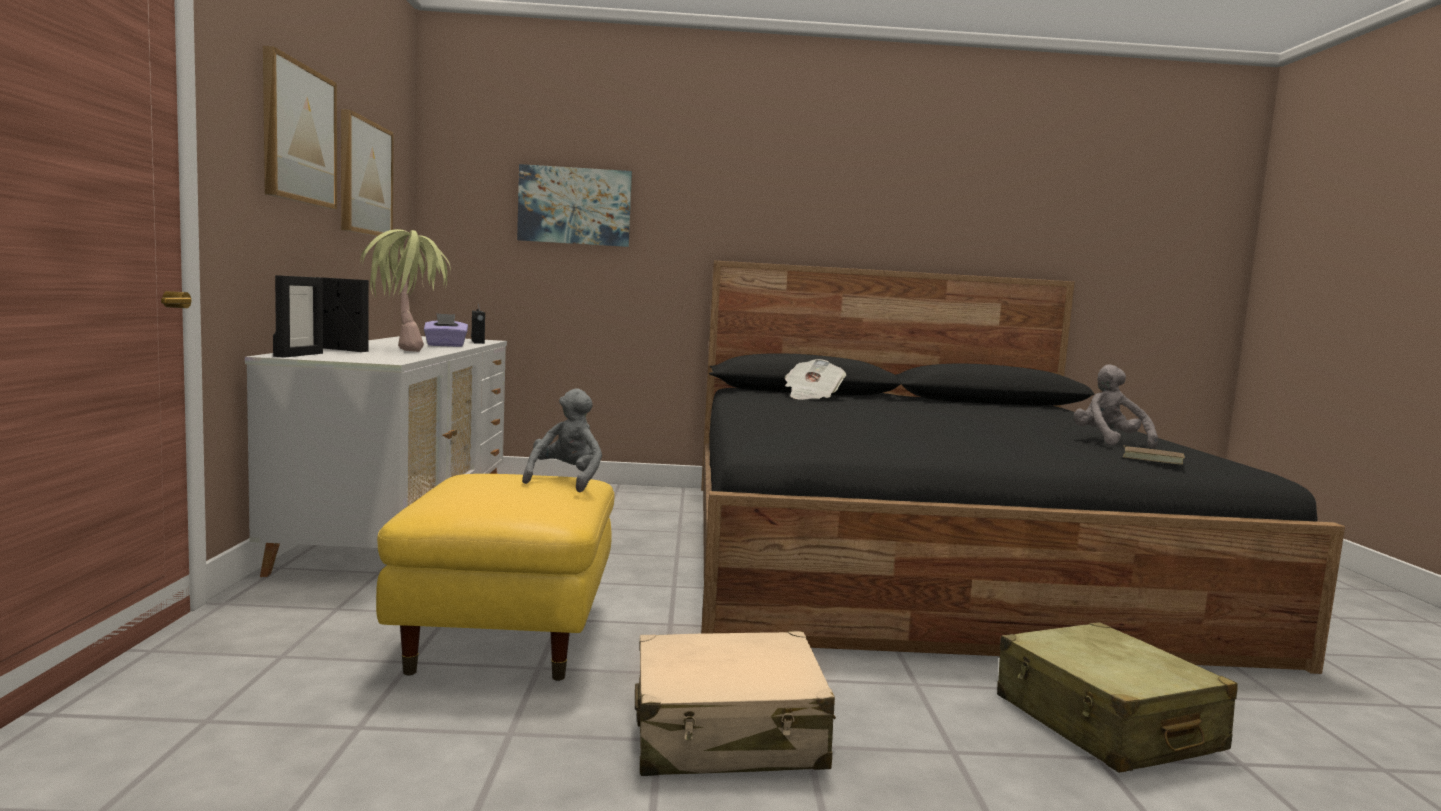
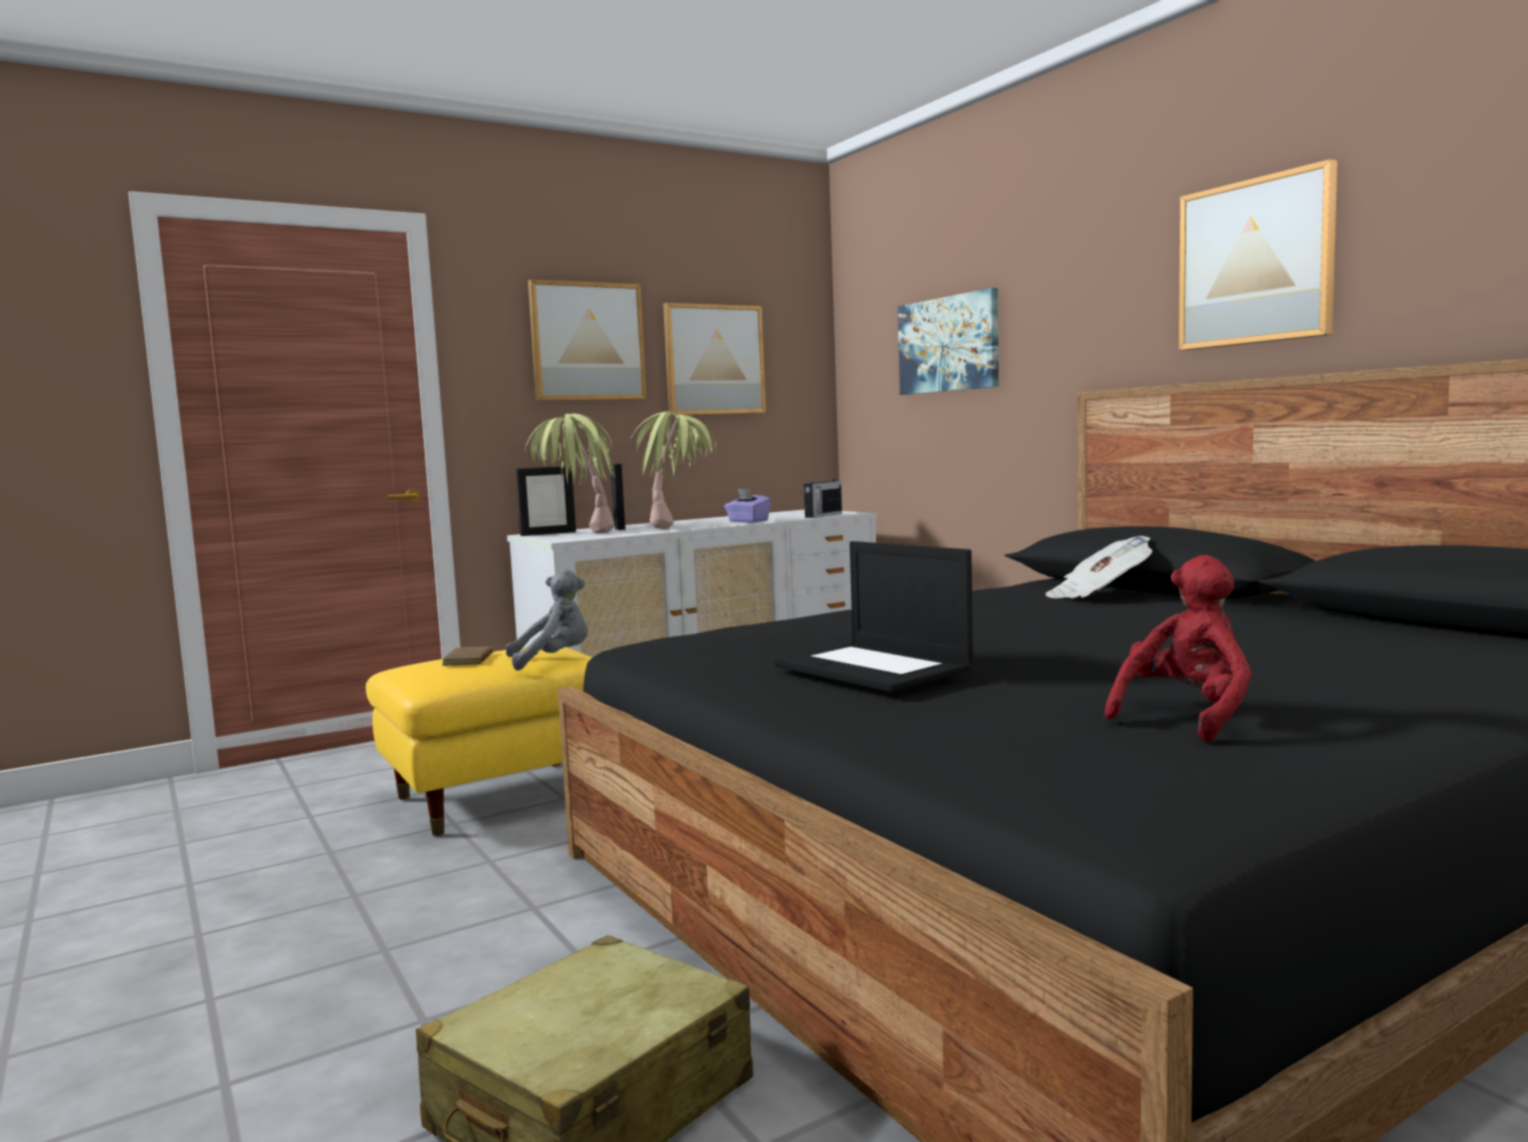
camera: 60 degrees right, 0 degrees up
(365, 357) = (577, 535): none -> potted plant
(728, 734) = (383, 915): beige suitcase -> none
(840, 199) = (1255, 262): none -> picture
(967, 438) = (875, 668): none -> laptop
(1109, 442) = (1186, 717): grey plush toy -> red plush toy
(1153, 459) = (1013, 747): brown book -> brown book (470, 660)

